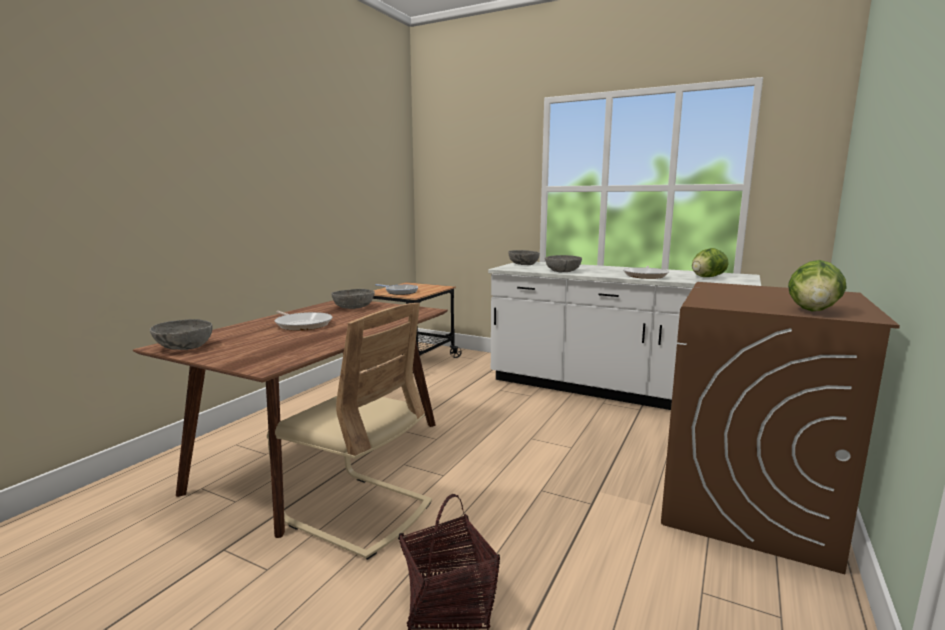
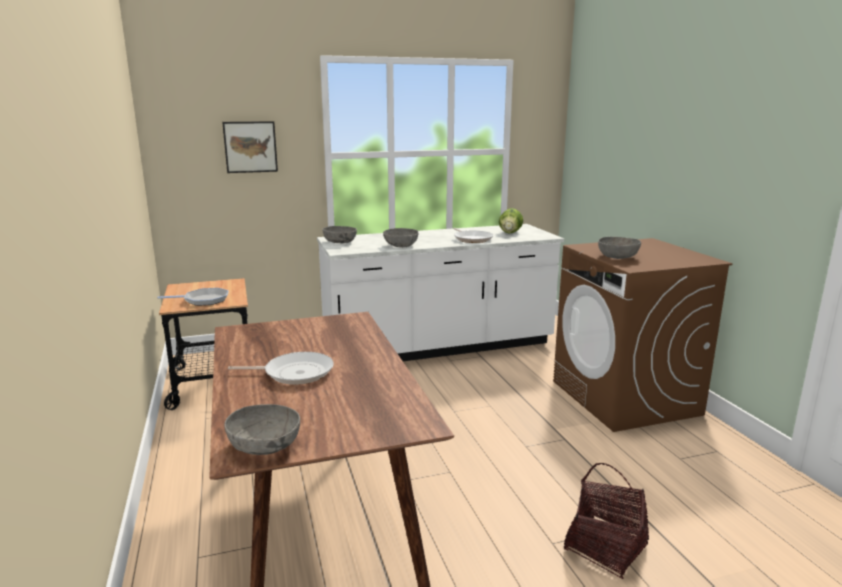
camera: 45 degrees left, 5 degrees up
(354, 307) = (274, 336): grey bowl -> grey bowl (618, 257)
(356, 512) = (445, 536): beige chair -> none
(483, 180) = (250, 147): none -> picture
(813, 310) = (683, 260): lettuce -> none

